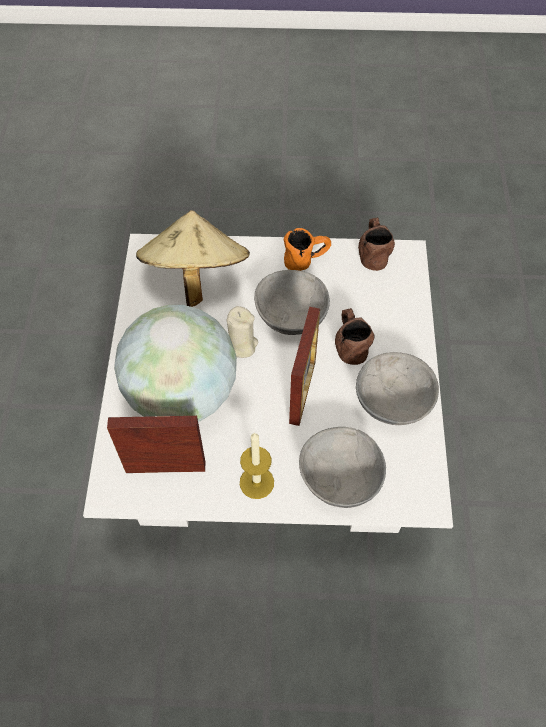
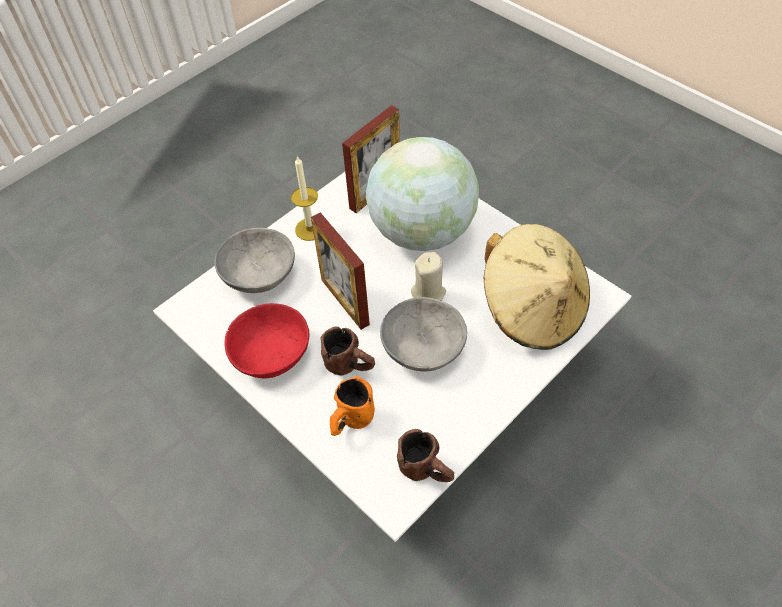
camera: 135 degrees right, 5 degrees down
(306, 259) = (472, 407): orange mug -> orange mug (351, 422)
(392, 400) = (273, 354): grey bowl -> red bowl

